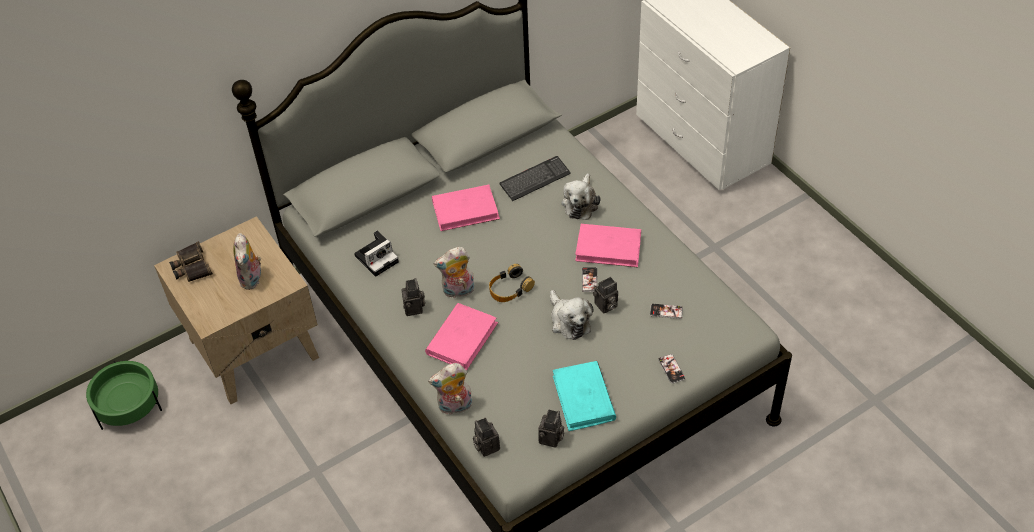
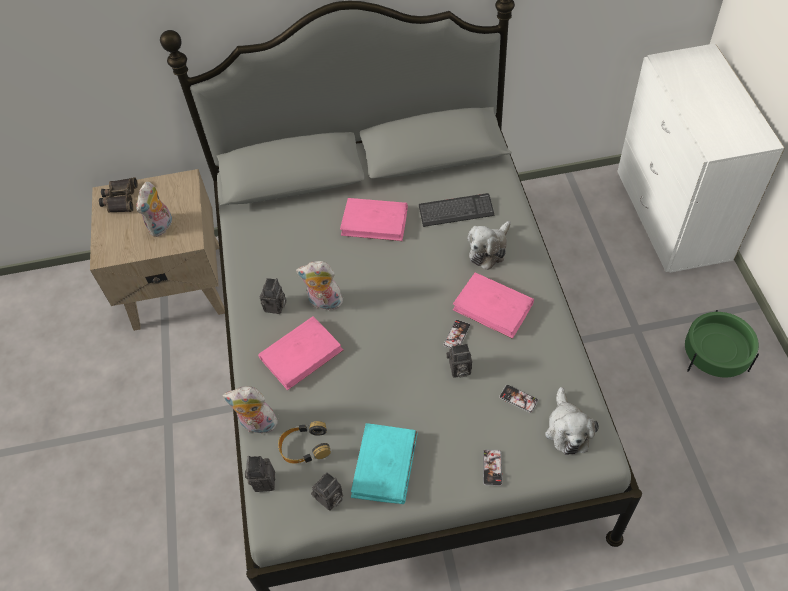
camera: 25 degrees right, 5 degrees up
(129, 406) = (57, 303): green planter -> green planter (714, 356)
(377, 258) = (270, 243): camera -> none
(510, 288) = (374, 317): headphones -> headphones (304, 446)
(569, 321) = (414, 373): plush toy -> plush toy (567, 429)

